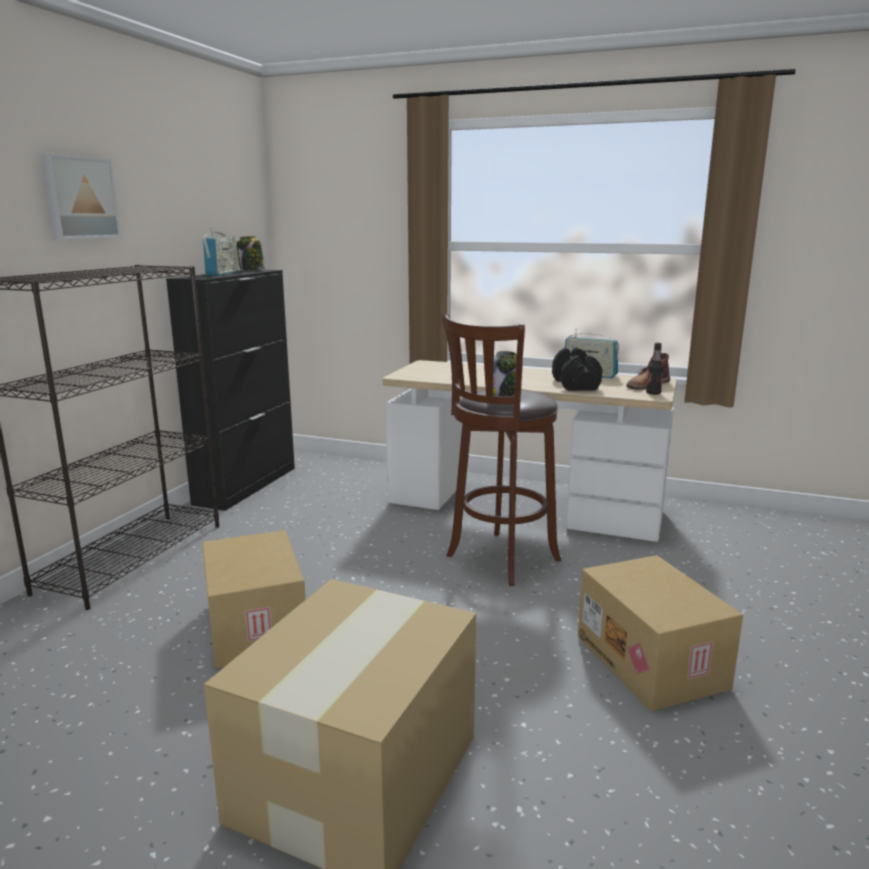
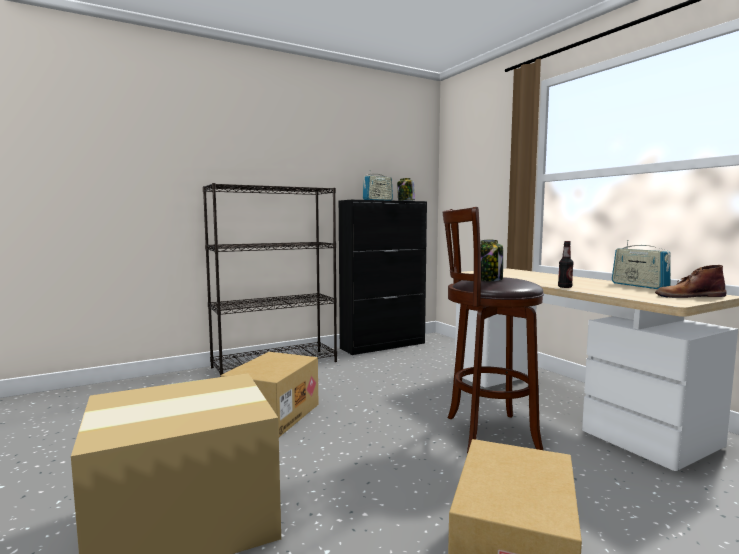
camera: 40 degrees right, 10 degrees down
(79, 198) = (284, 150): picture -> none
(575, 385) = (604, 288): black dumbbell -> none
(653, 393) = (677, 300): bottle -> bottle (564, 287)

